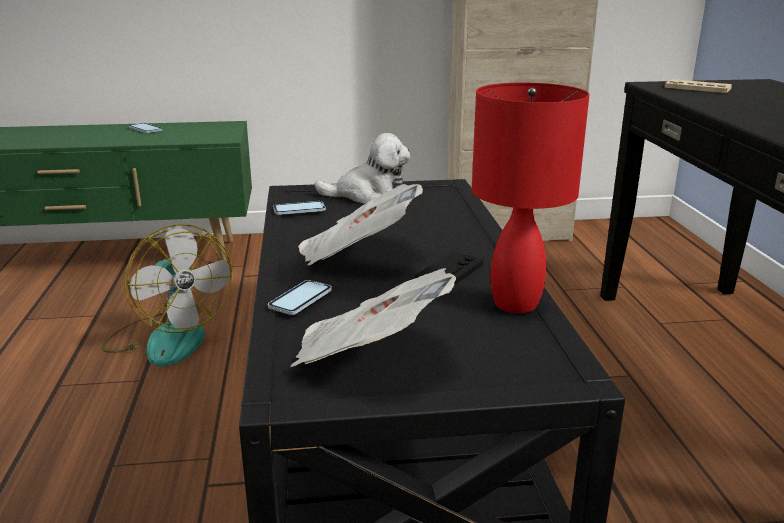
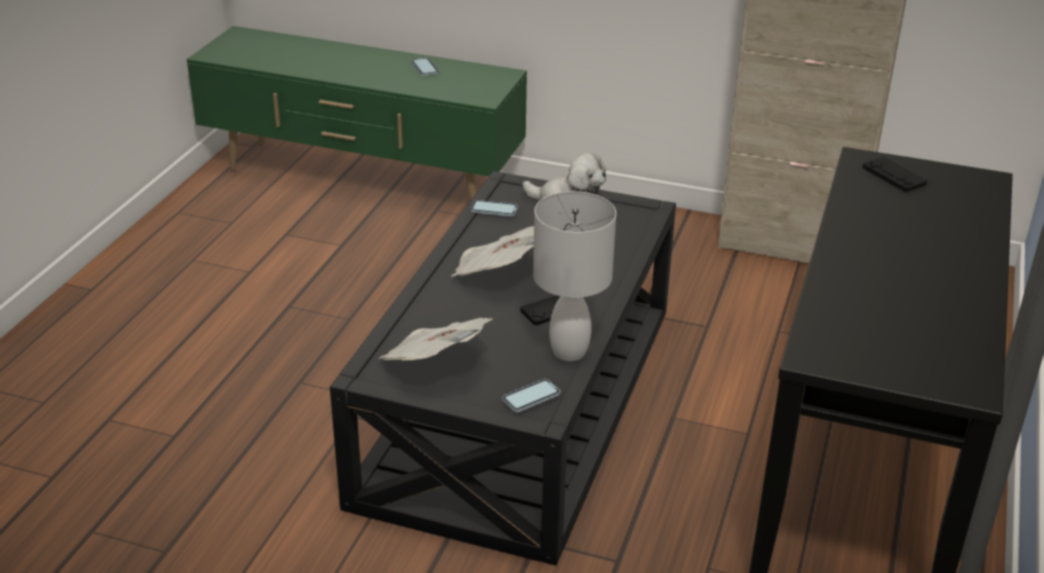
camera: 25 degrees right, 10 degrees up
(168, 338) = (387, 284): fan -> none
(300, 299) = (426, 305): phone -> phone (531, 397)
(514, 304) = (568, 352): red table lamp -> white table lamp
(697, 88) = (894, 176): beige game controller -> black game controller

